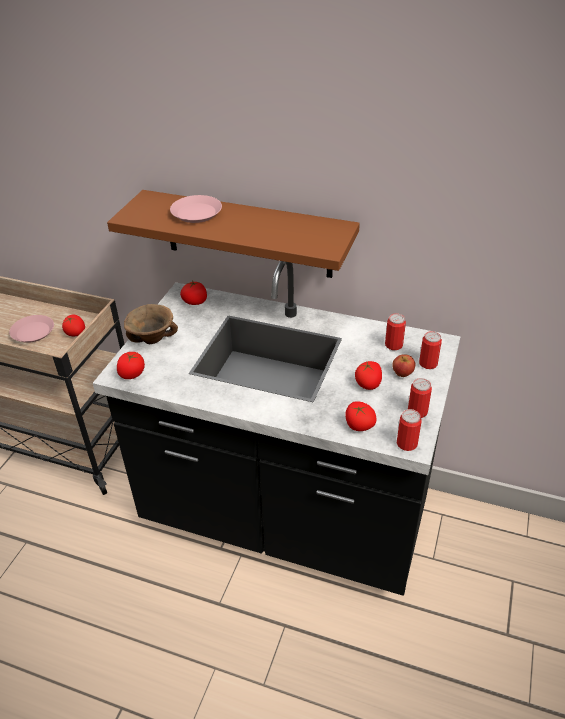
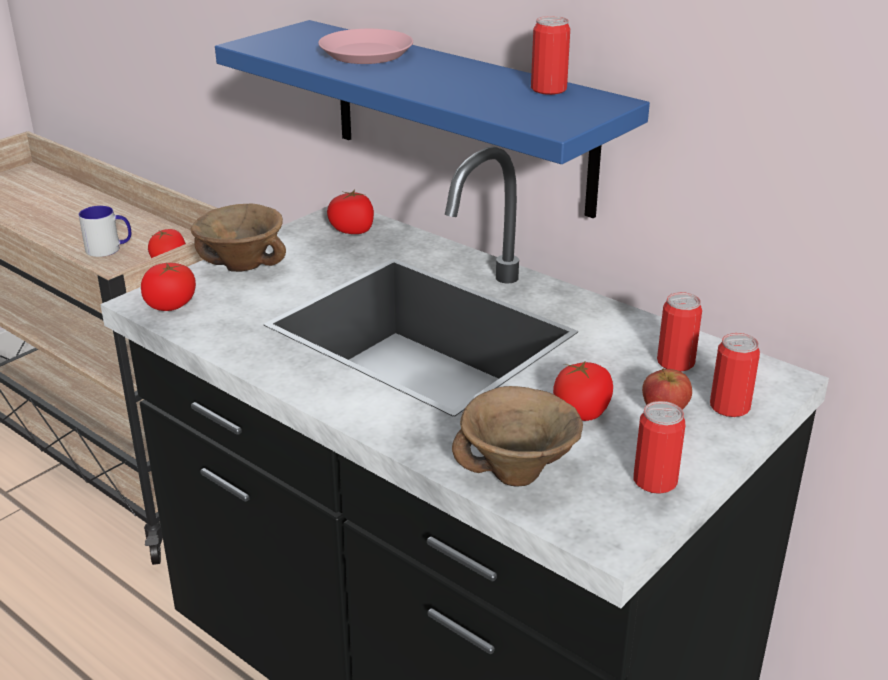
camera: 20 degrees right, 10 degrees down
(33, 332) = (109, 249): pink plate -> mug
(247, 234) = (460, 116): brown shelf -> blue shelf
(359, 425) = (516, 475): tomato -> brown bowl
(406, 443) = (596, 530): can -> can (548, 89)

